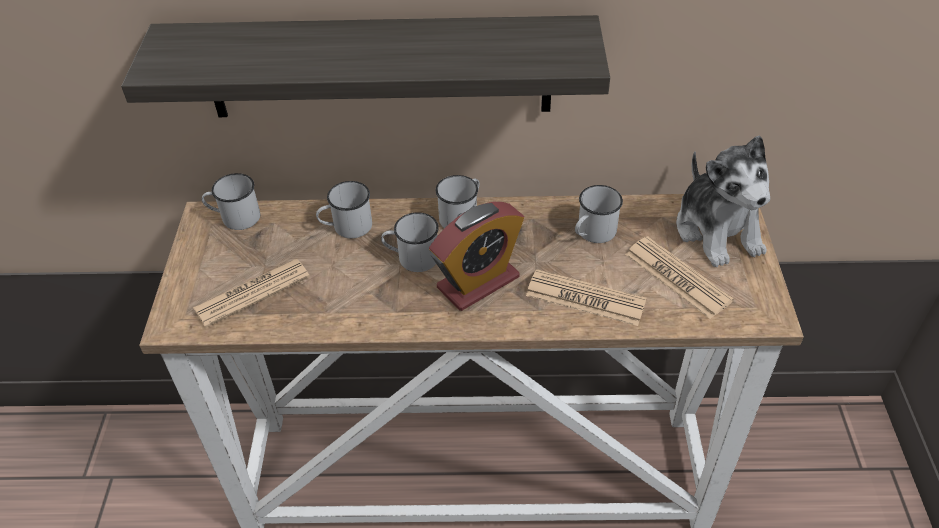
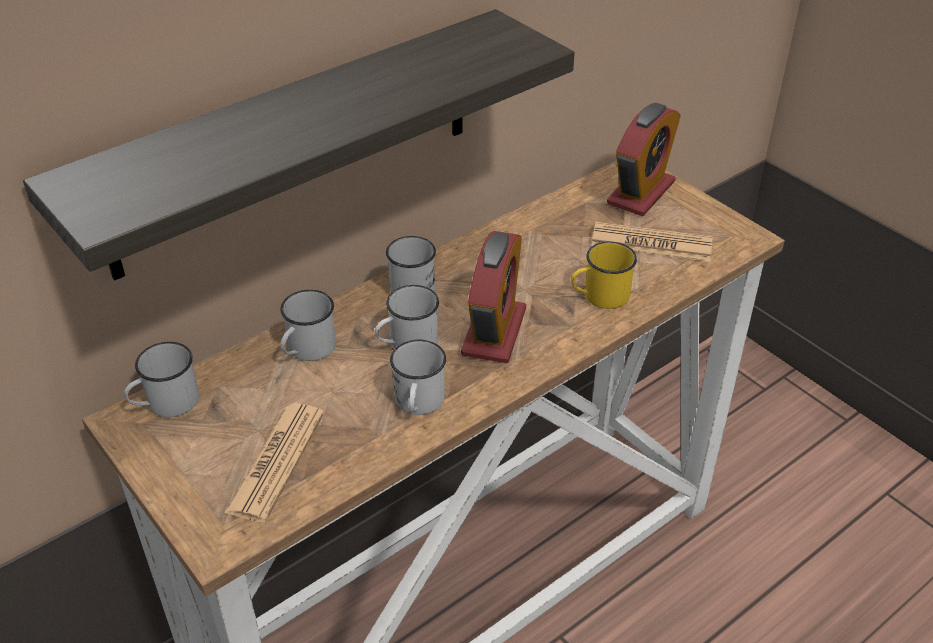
camera: 40 degrees left, 5 degrees down
(585, 298) = (599, 296): newspaper -> yellow mug
(592, 233) = (546, 242): white mug -> white mug (418, 404)
(717, 230) = (641, 193): plush toy -> alarm clock

